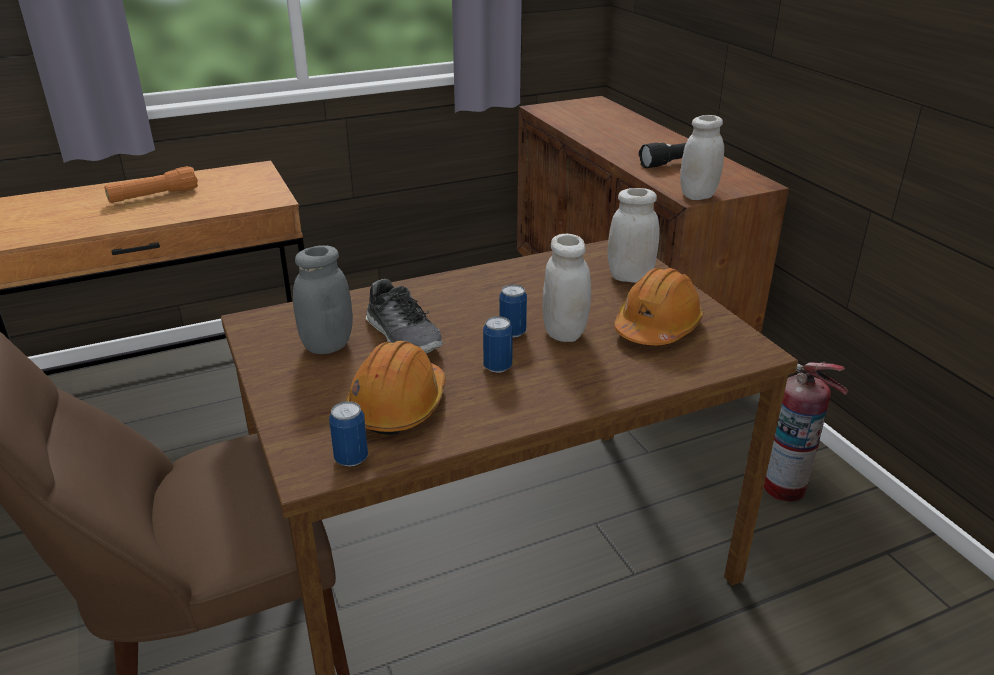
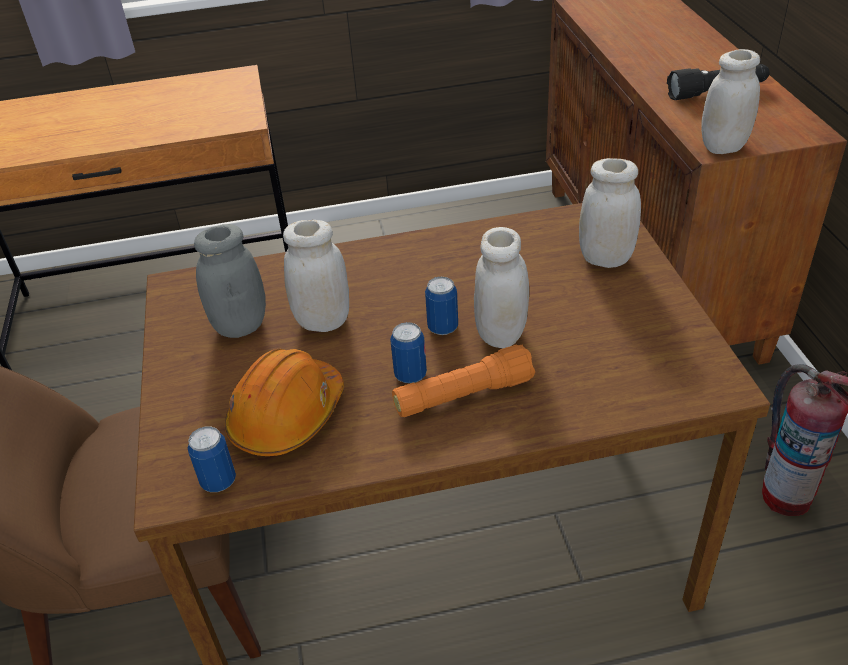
camera: 15 degrees right, 10 degrees up
(154, 196) = (125, 110): orange flashlight -> orange flashlight (463, 395)
(403, 336) = (323, 321): shoe -> white jar
(657, 327) = (612, 336): orange hard hat -> none

